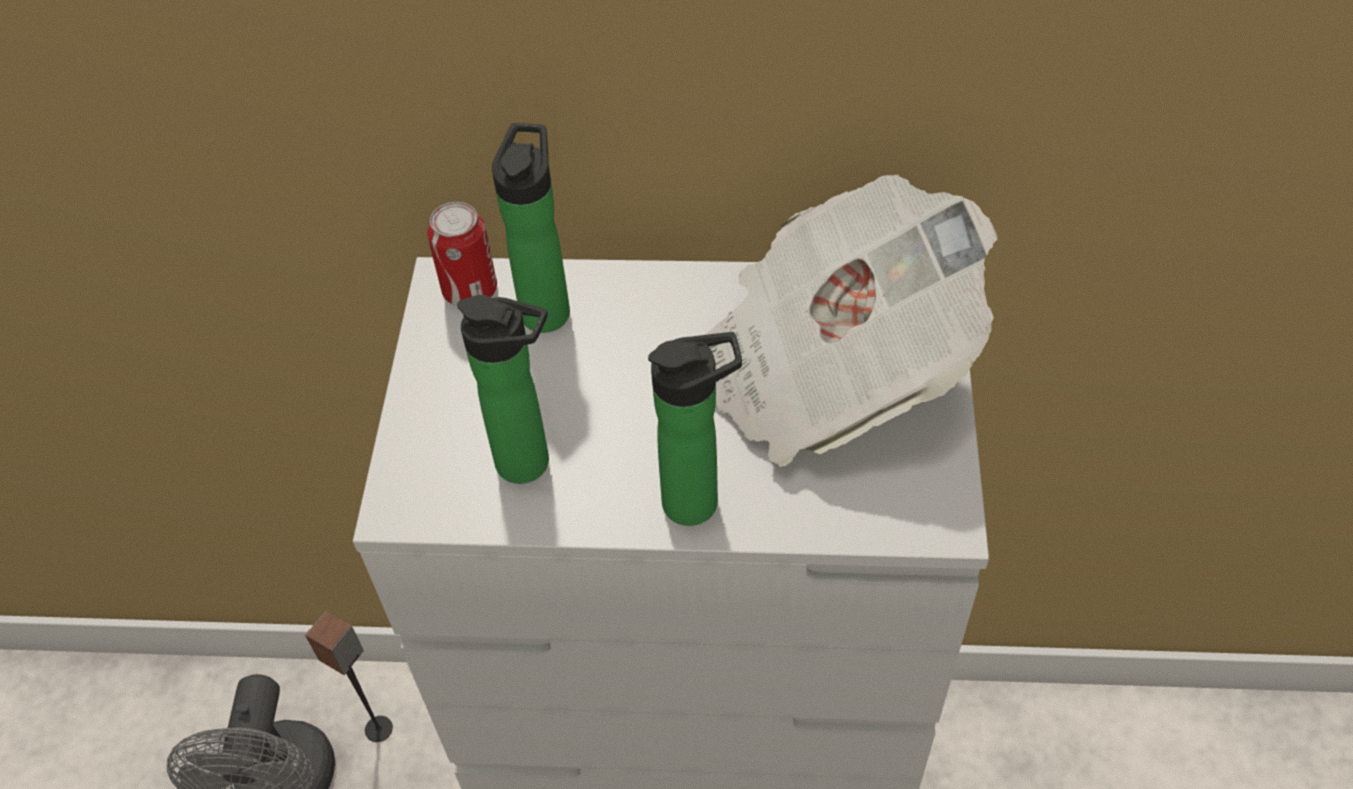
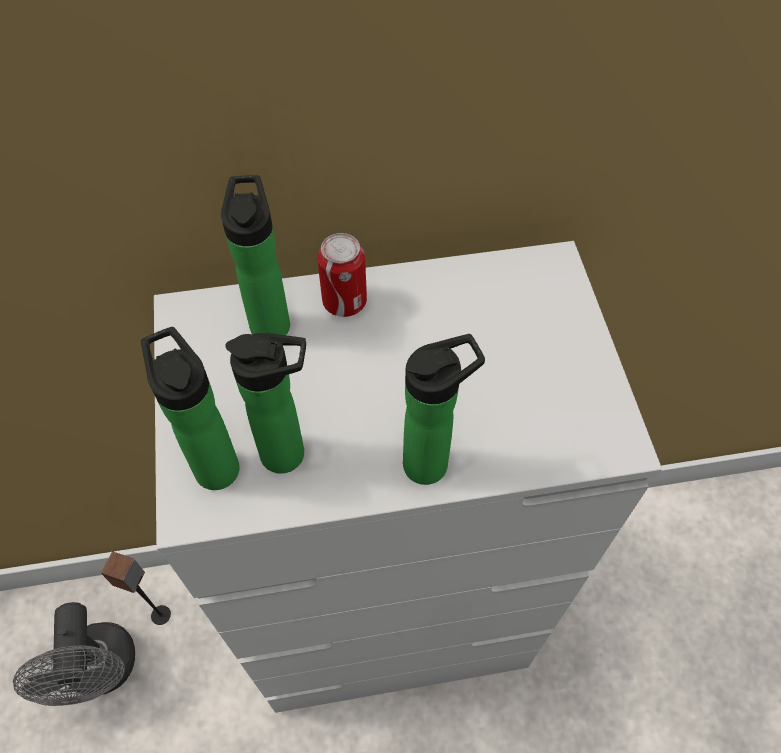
camera: 15 degrees left, 5 degrees up
(440, 460) = (214, 464): none -> bottle
(470, 290) = (204, 316): can -> can (344, 302)
(827, 367) = (500, 336): newspaper -> none

